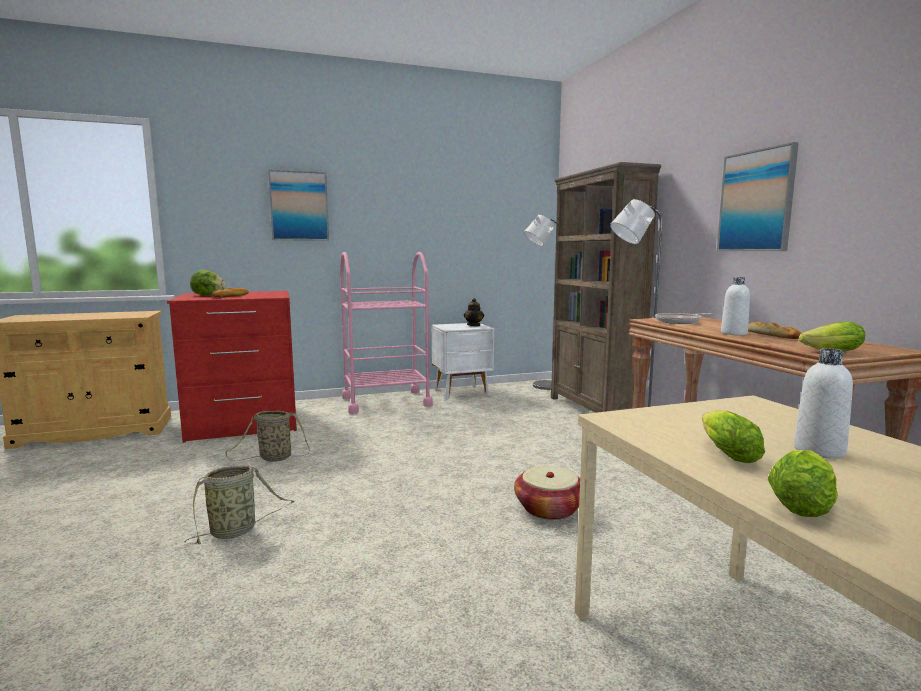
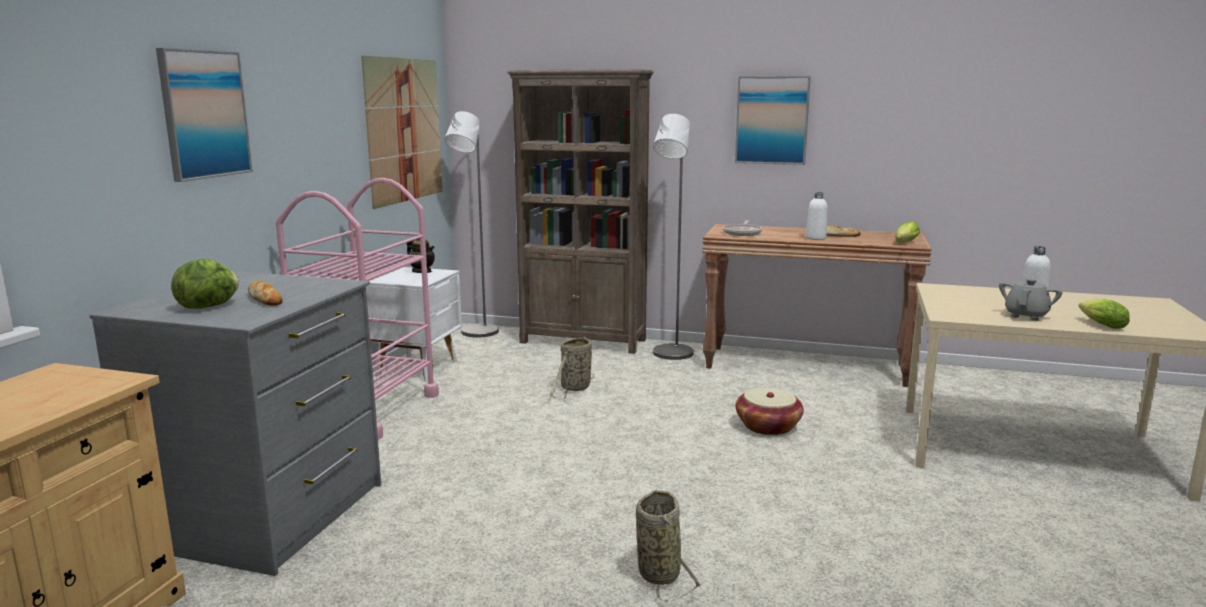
camera: 55 degrees left, 5 degrees up
(244, 422) = (268, 515): red dresser -> grey dresser
(273, 458) = (465, 518): basket -> basket (574, 388)
(495, 228) = (405, 130): none -> picture
(725, 452) = (1026, 316): lettuce -> grey teapot

